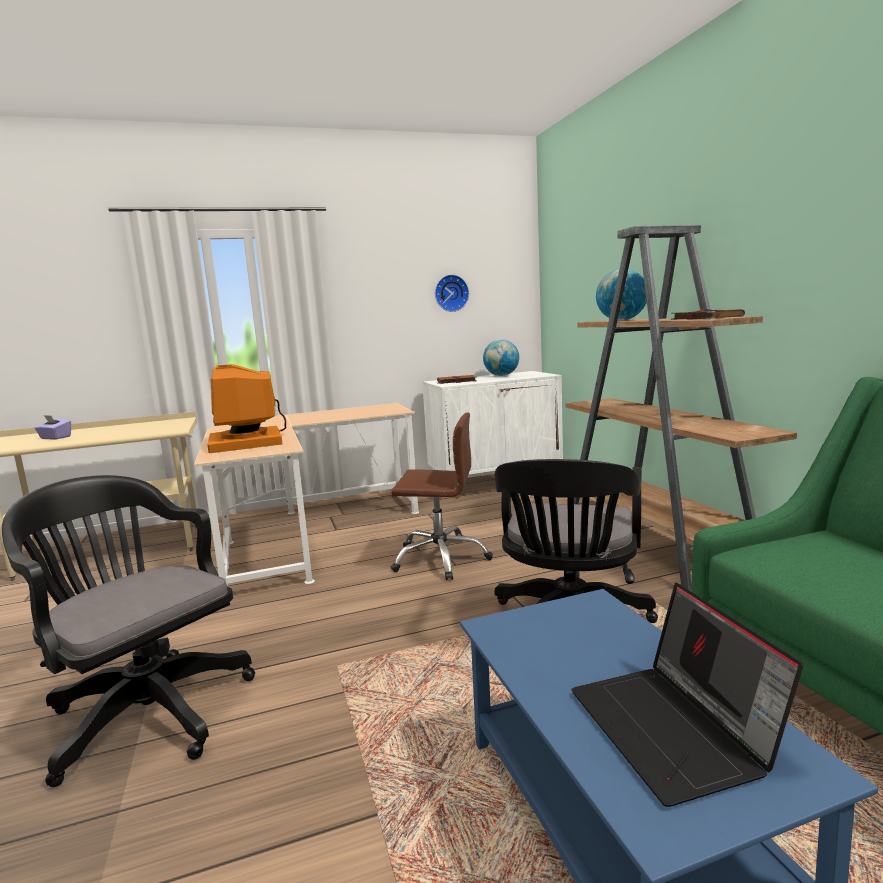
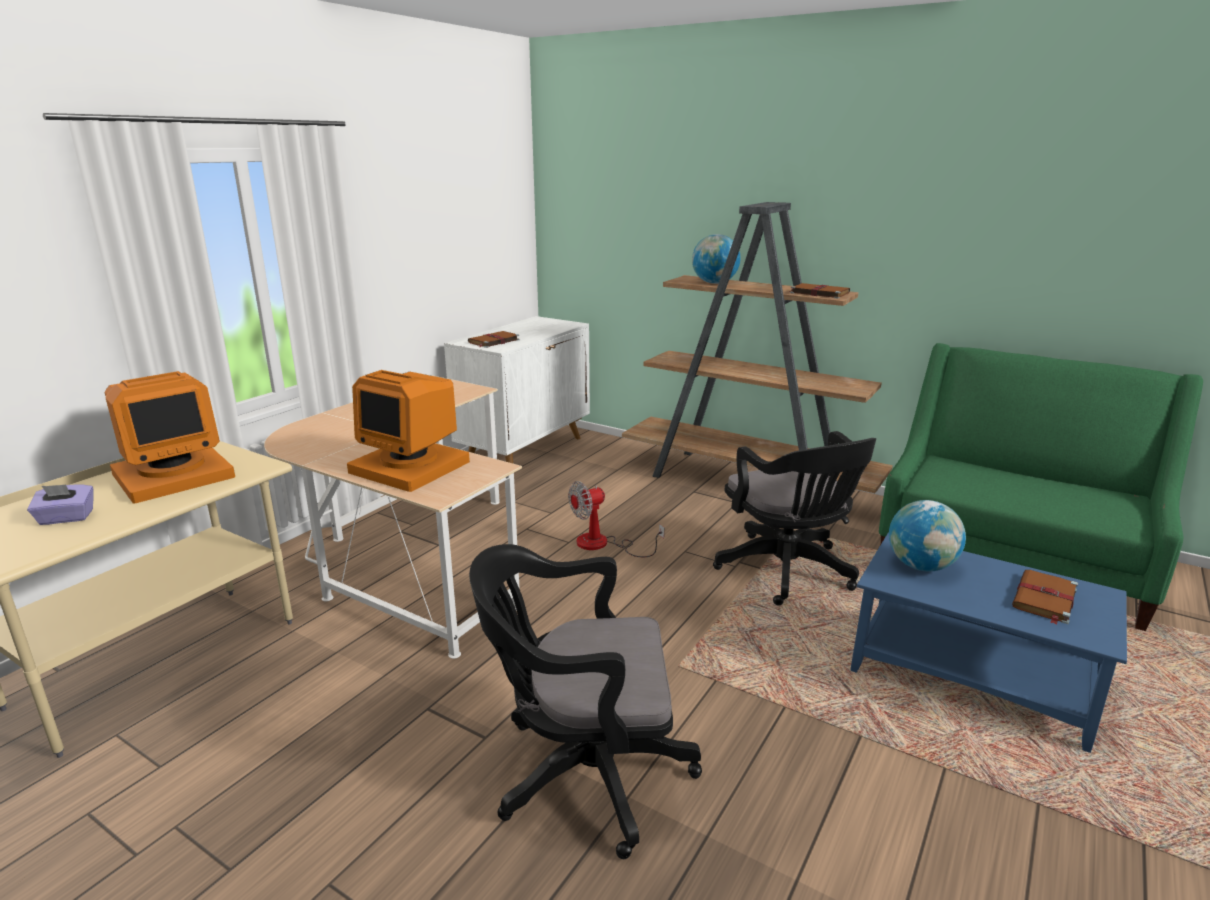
camera: 40 degrees left, 10 degrees up
(136, 428) = (173, 474): none -> monitor
(440, 558) = (603, 544): brown office chair -> fan
(451, 293) = (462, 231): wall clock -> none
(501, 375) = (523, 327): globe -> globe (921, 566)
(675, 730) = (1044, 599): laptop -> brown book

